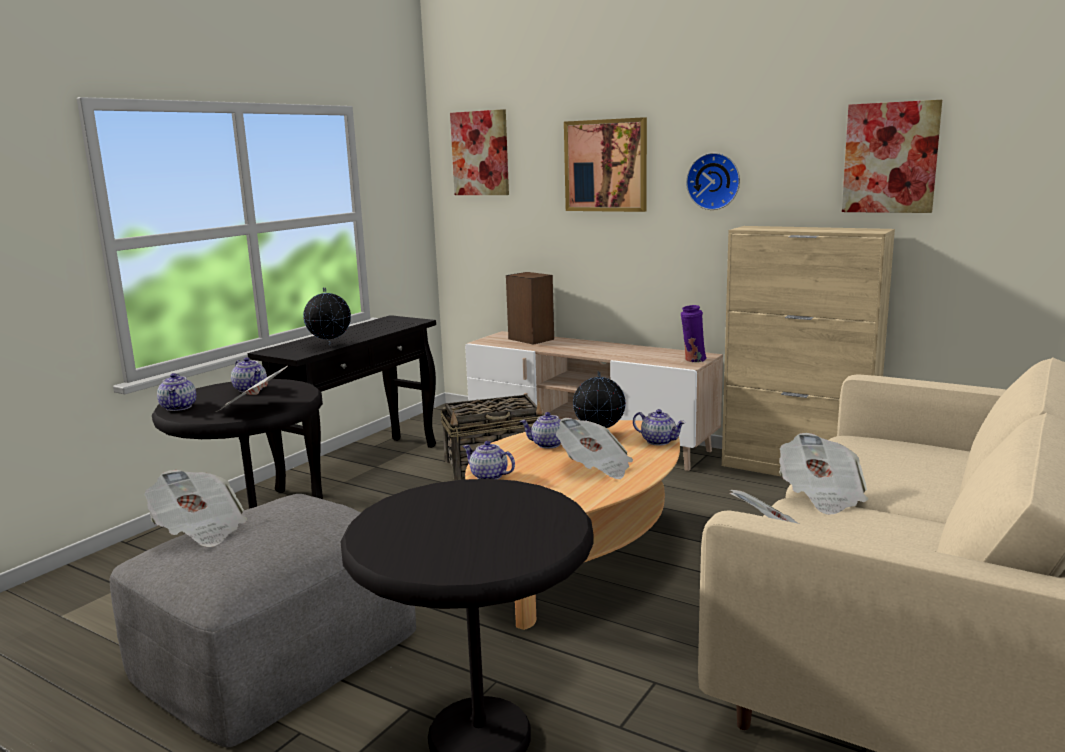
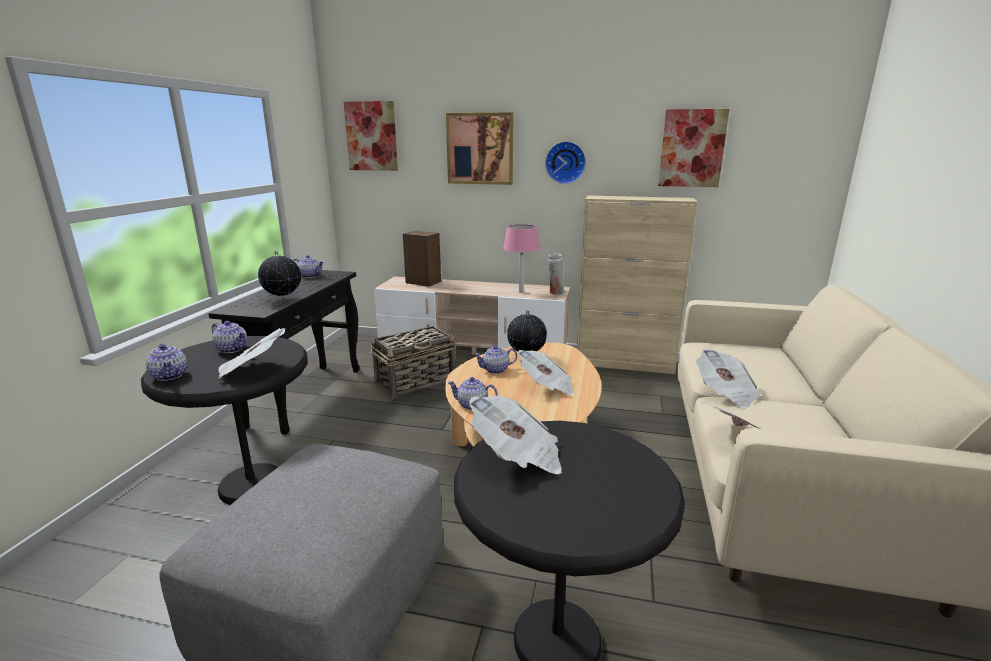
camera: 20 degrees left, 5 degrees up
(200, 530) = (250, 505): newspaper -> newspaper (517, 456)
(645, 357) = (520, 292): none -> pink table lamp
(659, 441) = (573, 359): teapot -> teapot (310, 276)
(693, 360) = (555, 293): purple vase -> white vase

